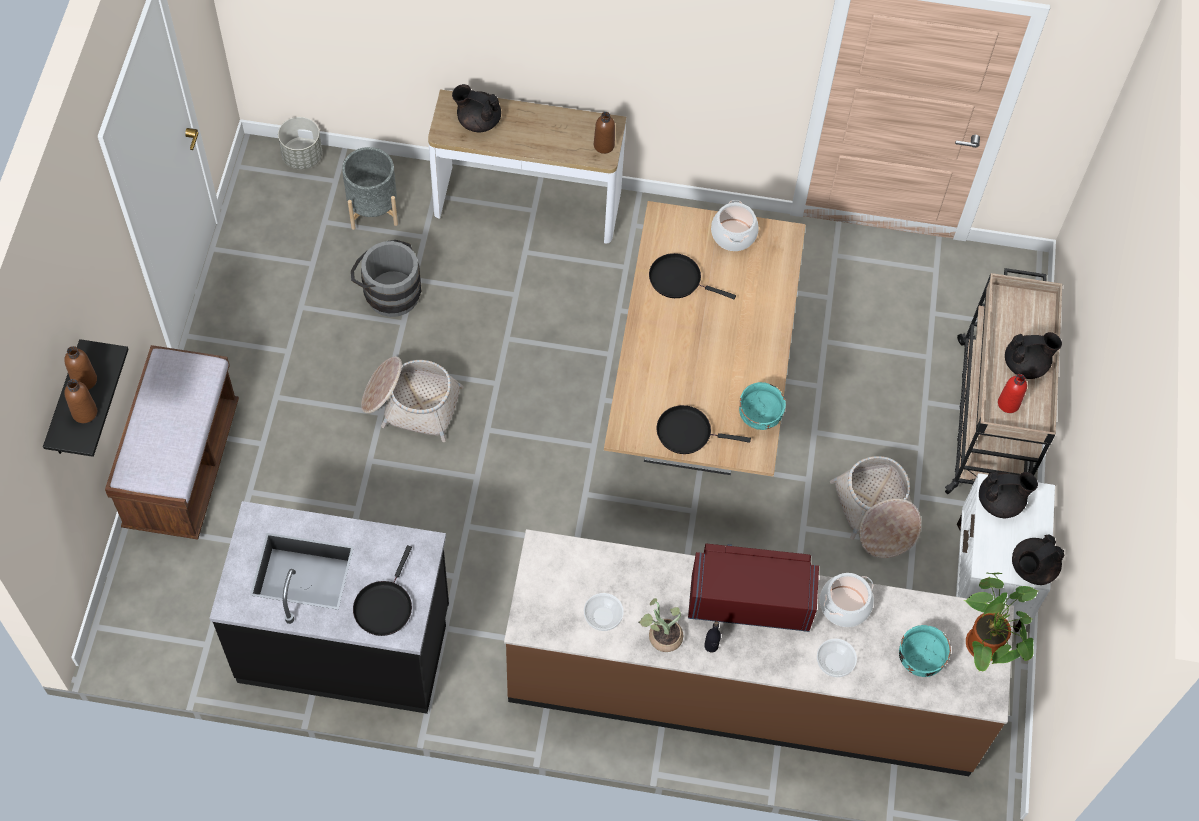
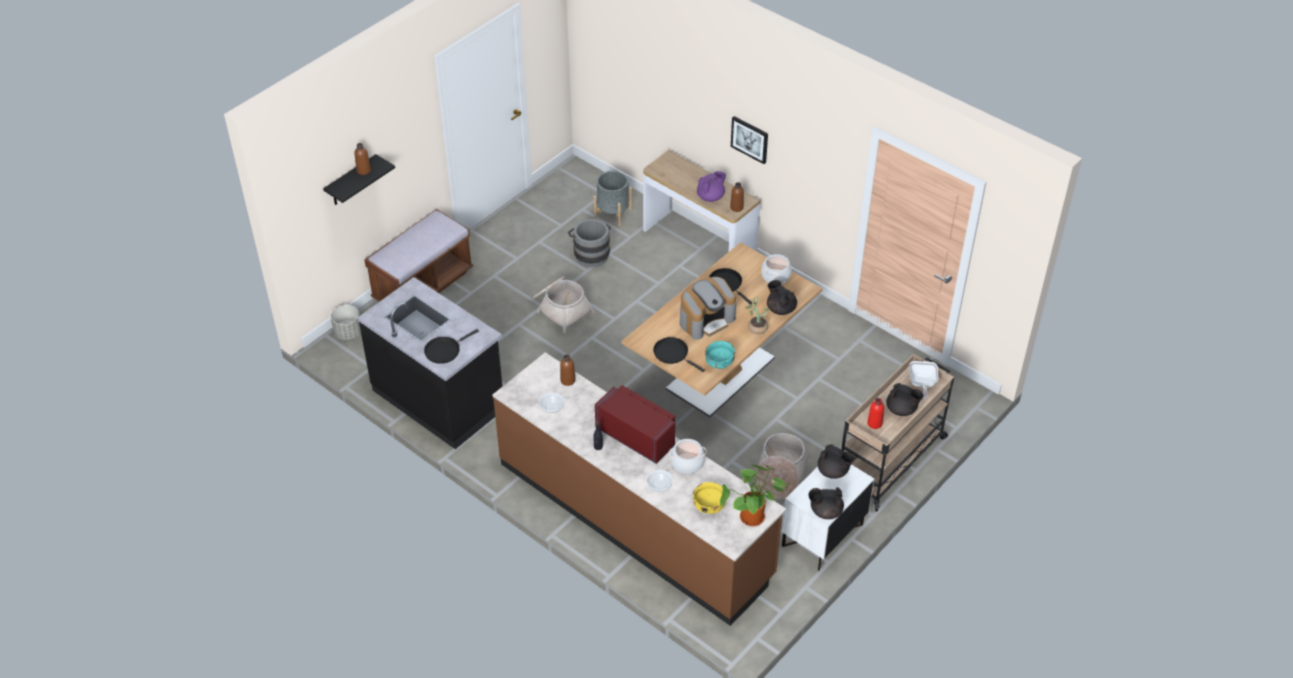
camera: 35 degrees right, 15 degrees down
(84, 412) = (352, 183): brown bottle -> brown bottle (568, 380)
(302, 156) = (595, 176): grey planter -> grey planter (348, 333)
(478, 121) = (677, 171): black teapot -> black teapot (780, 308)
(557, 144) = (711, 197): none -> purple teapot
(600, 42) = (750, 139): none -> picture
(661, 636) = (575, 430): potted plant -> potted plant (756, 326)
(693, 353) = (706, 320): none -> coffee machine
(919, 659) = (709, 506): turquoise bowl -> yellow bowl
(1023, 312) = (921, 384): none -> frying pan

